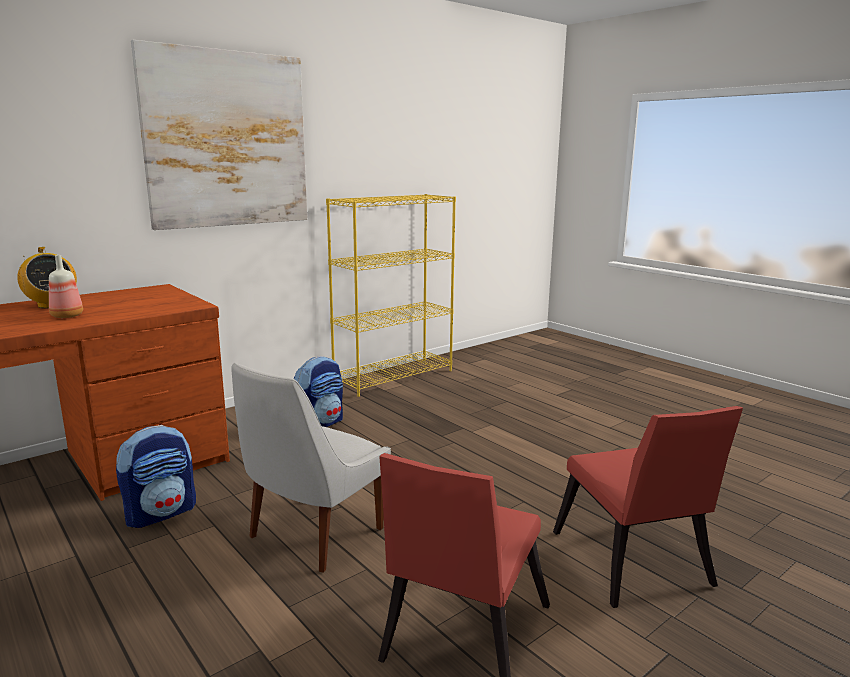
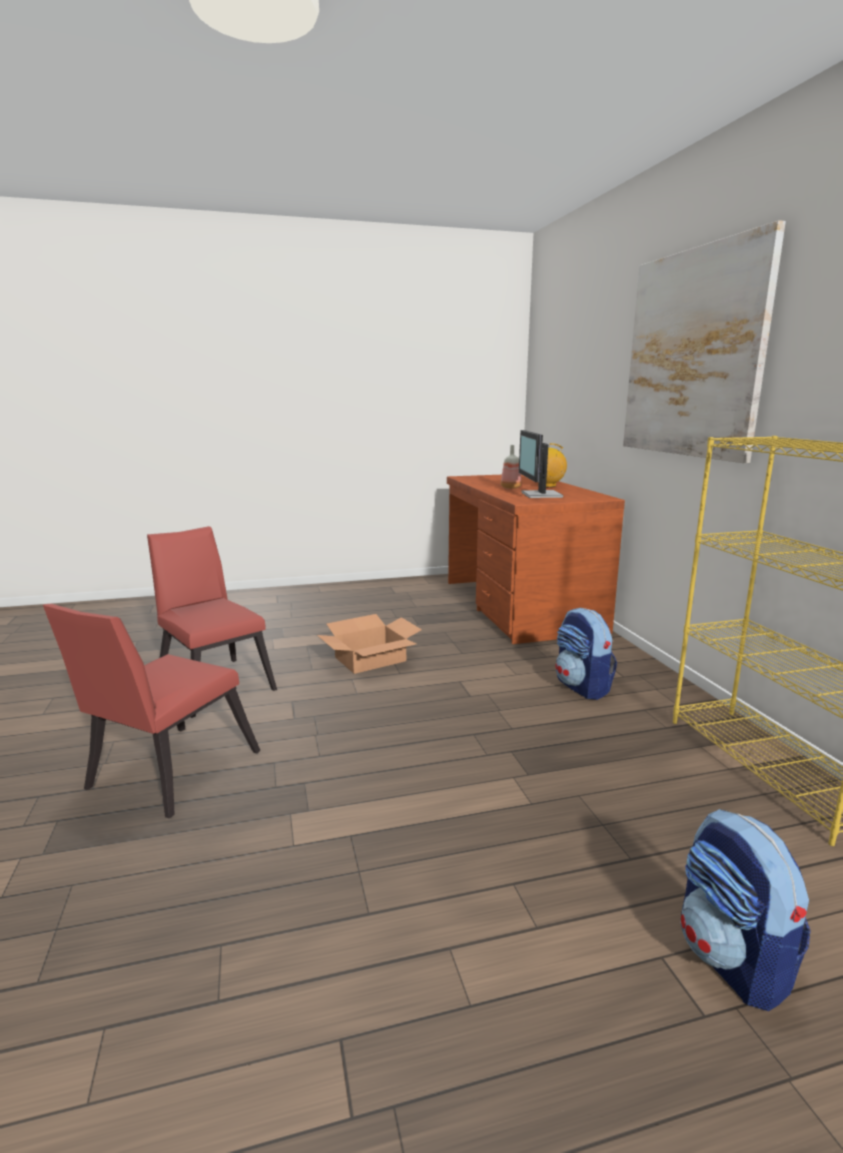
camera: 115 degrees right, 0 degrees up
(139, 303) = (539, 495): none -> monitor
(161, 513) = (446, 623): backpack -> backpack (733, 960)
(312, 535) = (370, 659): white chair -> cardboard box
(633, 565) = (166, 774): red chair -> red chair turned 75 degrees counterclockwise

